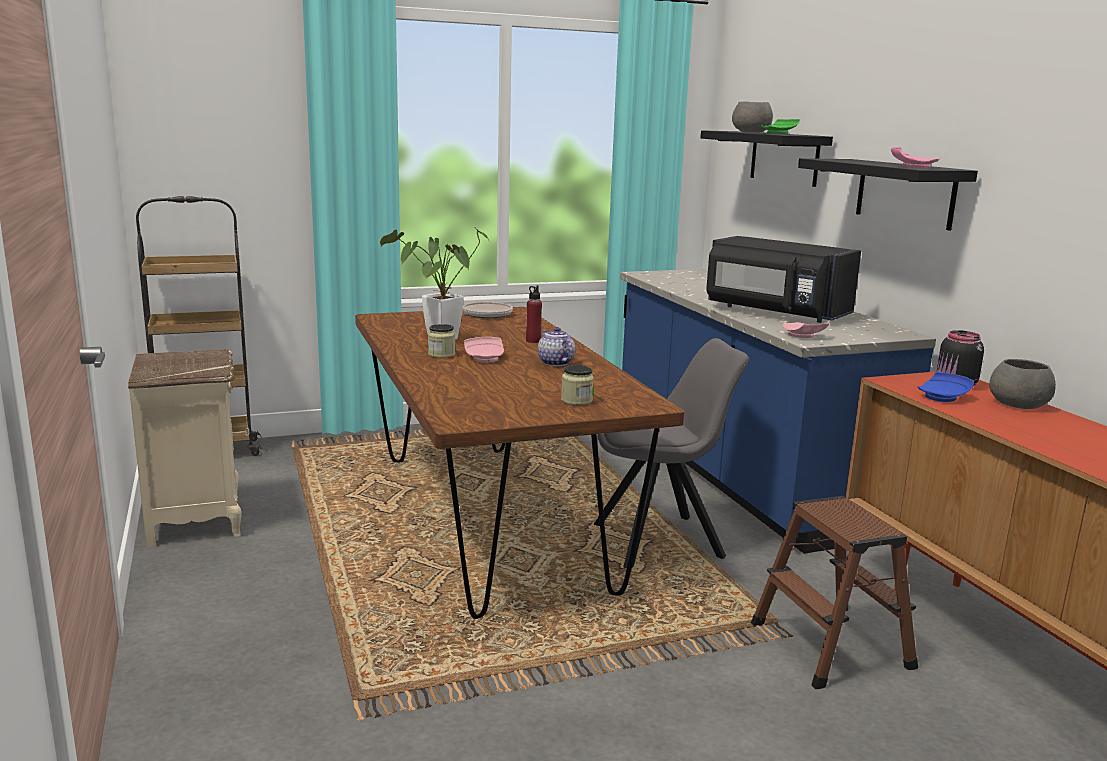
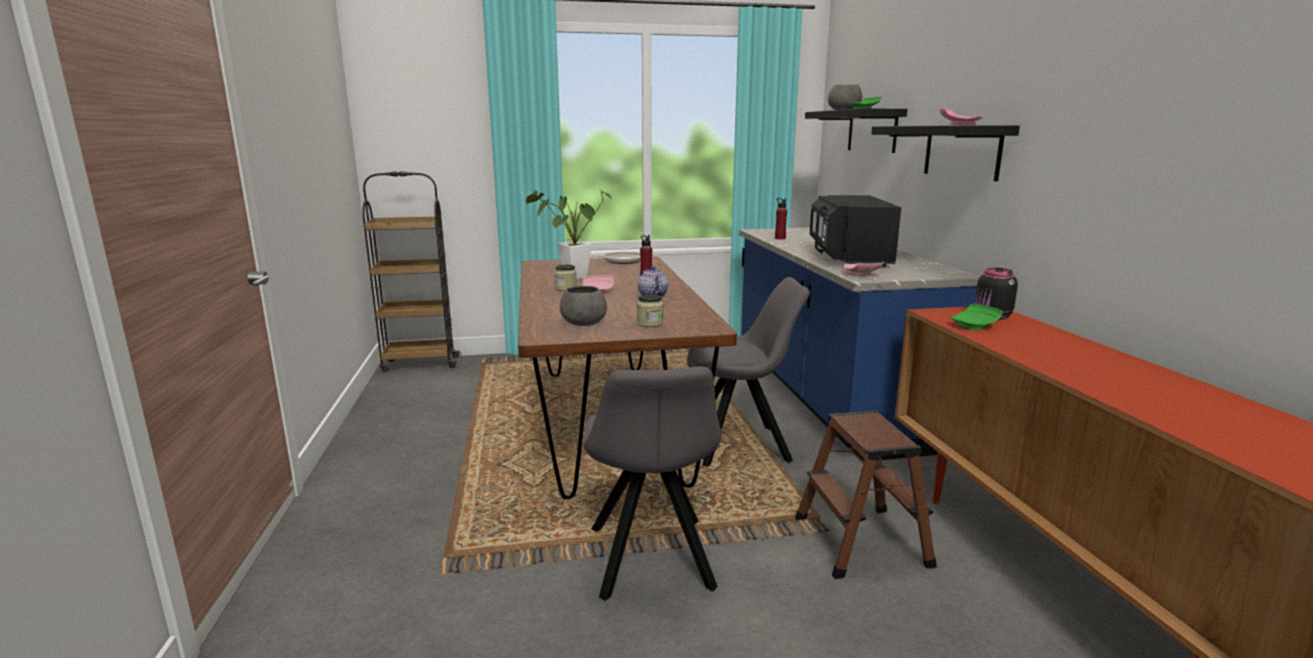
camera: 10 degrees right, 0 degrees up
(197, 520) = (390, 413): beige nightstand -> none
(604, 682) = (651, 558): none -> grey chair
(678, 285) = (780, 238): none -> red bottle
(774, 312) = (848, 257): black microwave -> black microwave turned 45 degrees clockwise
(943, 397) = (974, 326): blue plate -> green plate
(1019, 405) = (1046, 334): grey bowl -> grey bowl (584, 323)

